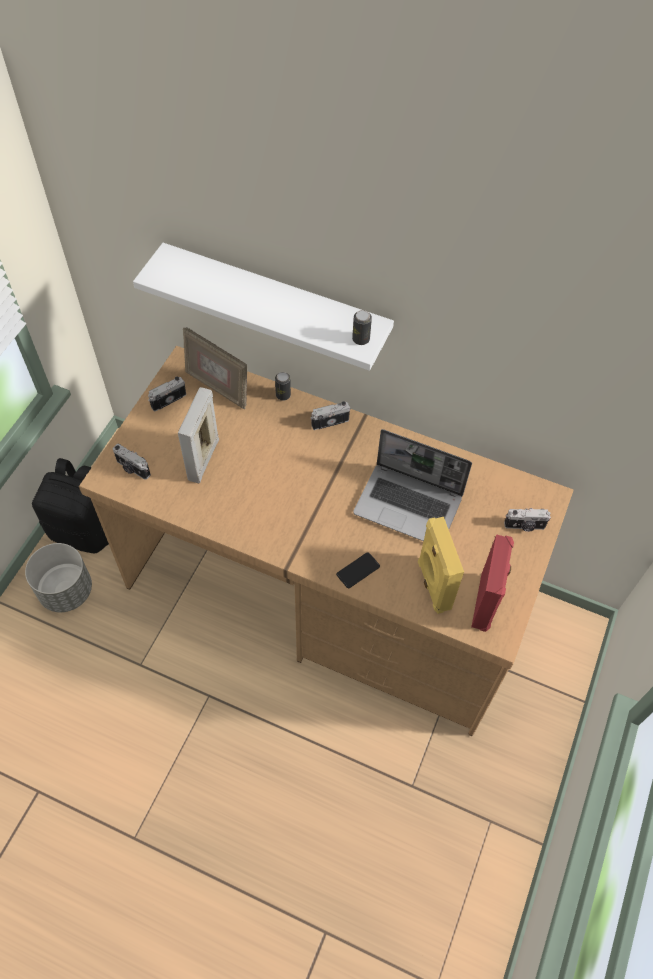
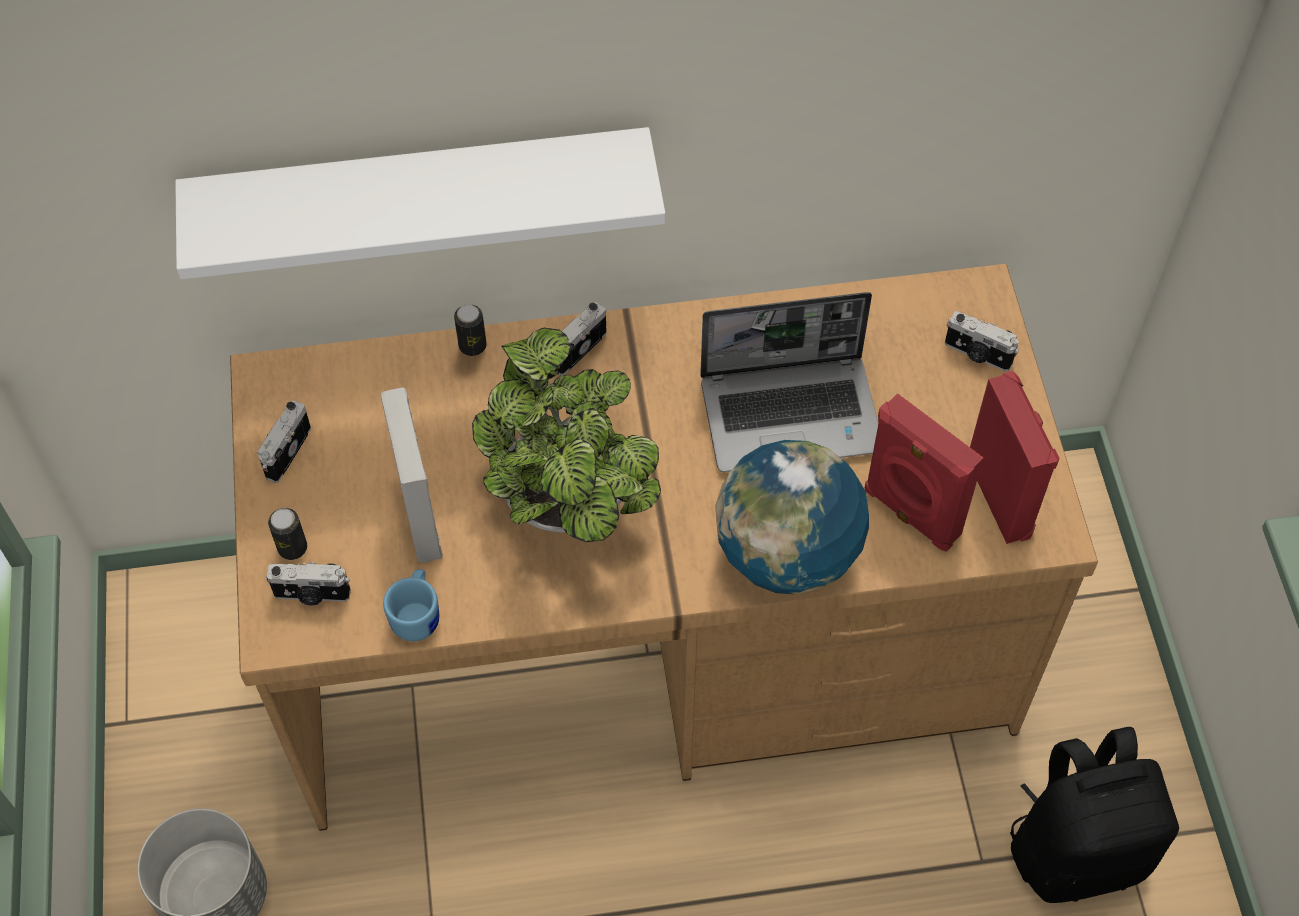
camera: 30 degrees left, 0 degrees up
(85, 530) = (175, 776): black backpack -> black backpack (1077, 850)
(170, 503) = (418, 615): none -> blue mug
(217, 388) = (355, 389): picture frame -> none
(272, 492) = (570, 508): none -> potted plant
(358, 570) = (787, 554): phone -> globe
(361, 339) = (622, 181): can -> can (292, 548)
(432, 585) = (910, 514): yellow speaker -> red speaker
(524, 526) = (977, 354): camera -> camera turned 60 degrees clockwise

